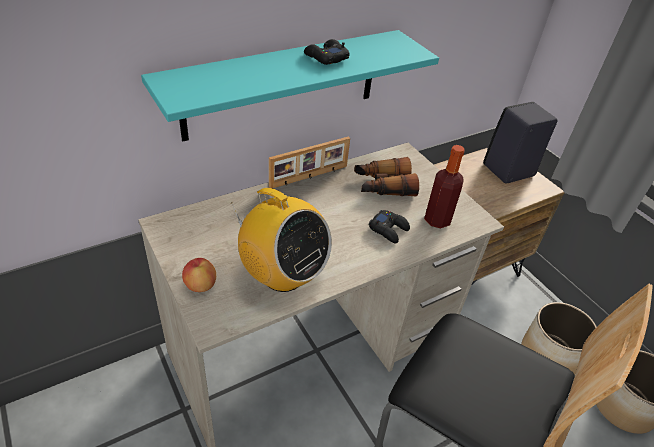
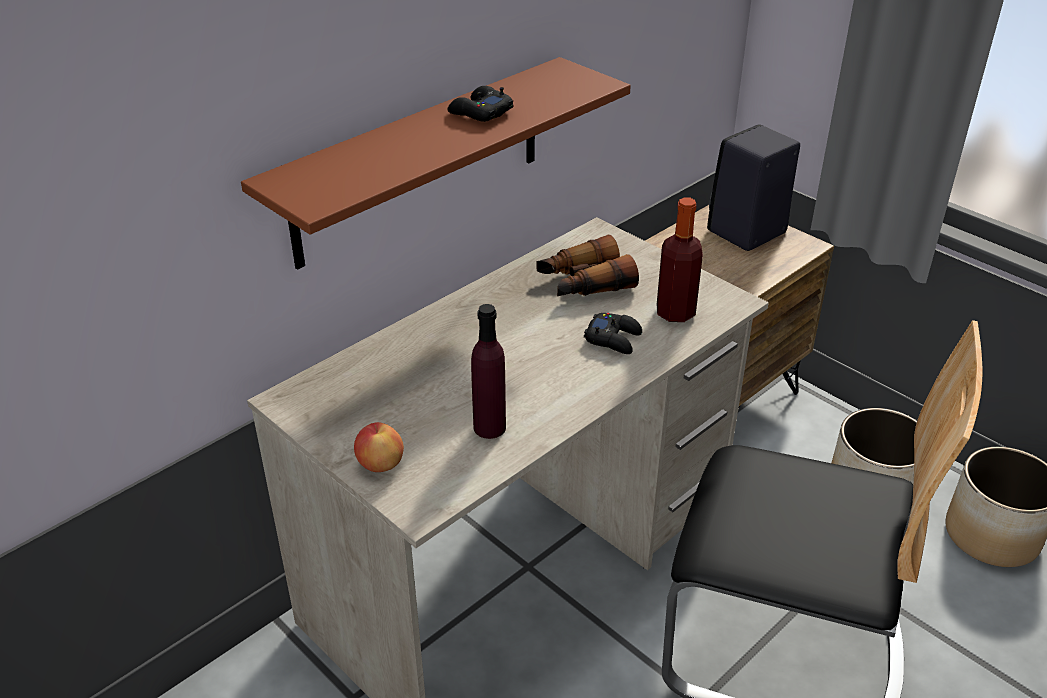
camera: 10 degrees left, 5 degrees down
(282, 275) = (489, 427): radio -> purple bottle
(283, 84) = (420, 162): turquoise shelf -> brown shelf
(309, 177) = (473, 293): picture frame -> none

